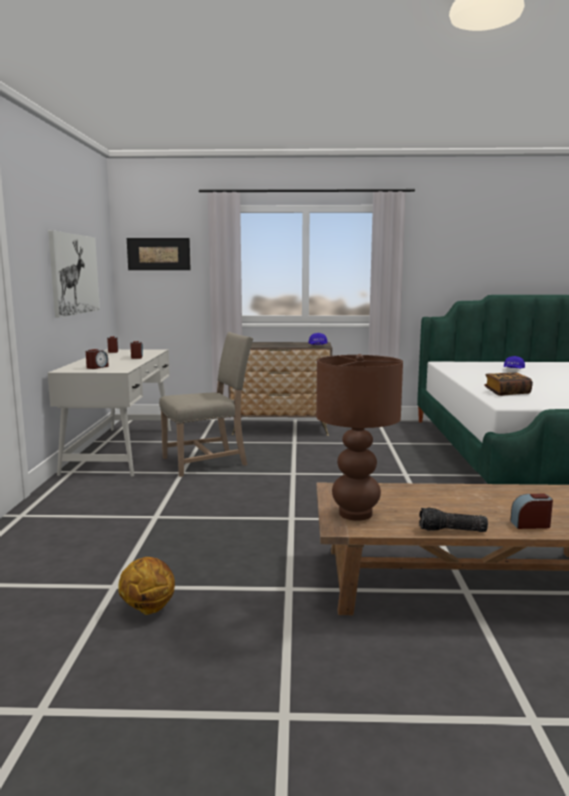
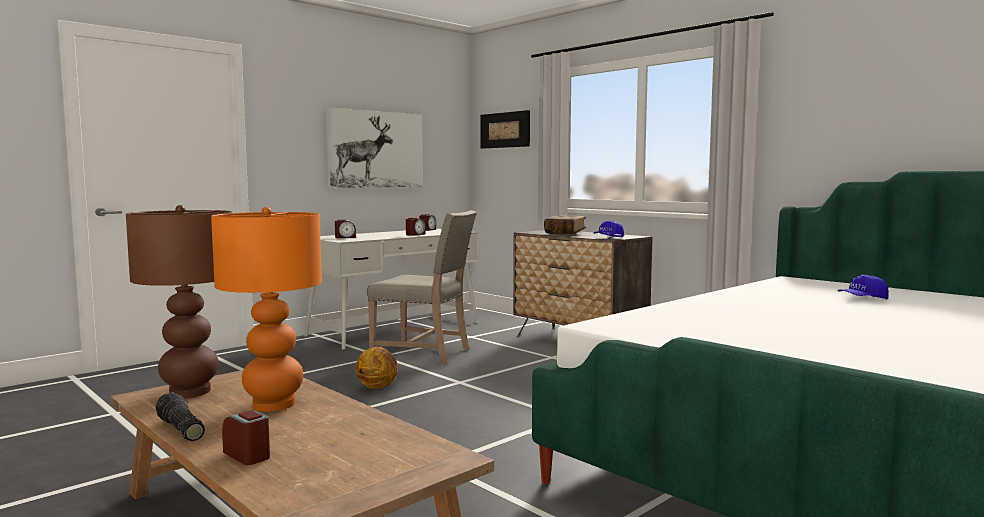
camera: 45 degrees right, 5 degrees down
(148, 608) = (83, 433): basketball -> basketball (377, 387)
(429, 501) = (273, 404): none -> orange table lamp
(507, 393) = (675, 317): book -> book (565, 233)

